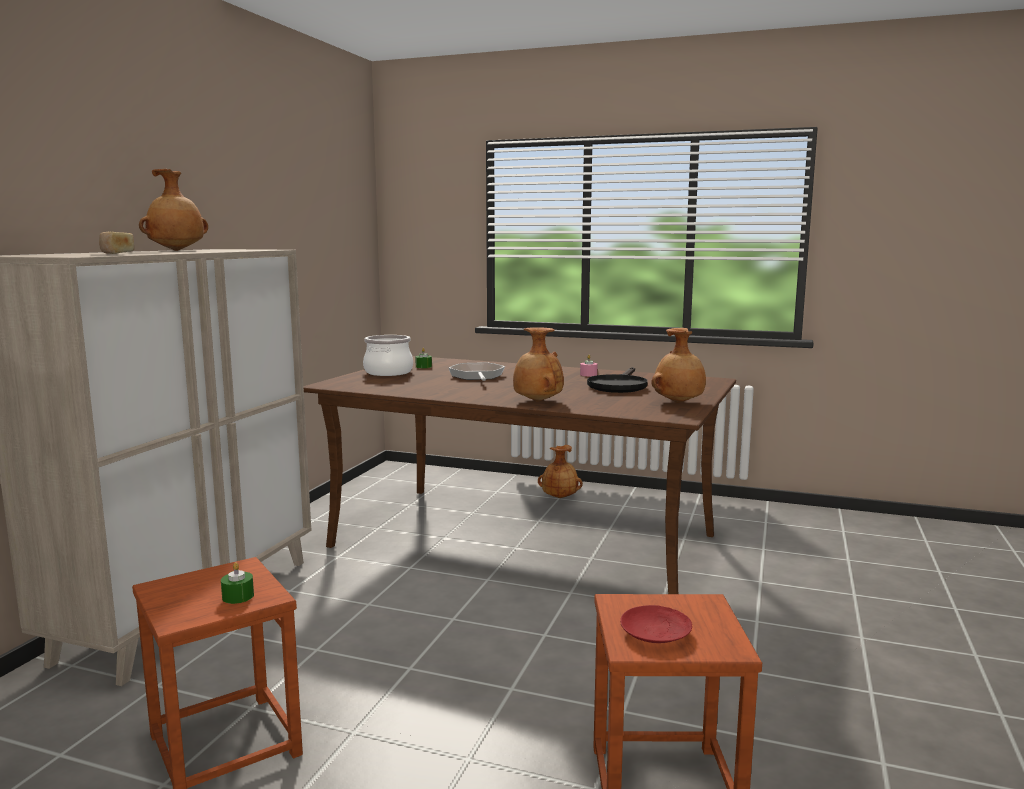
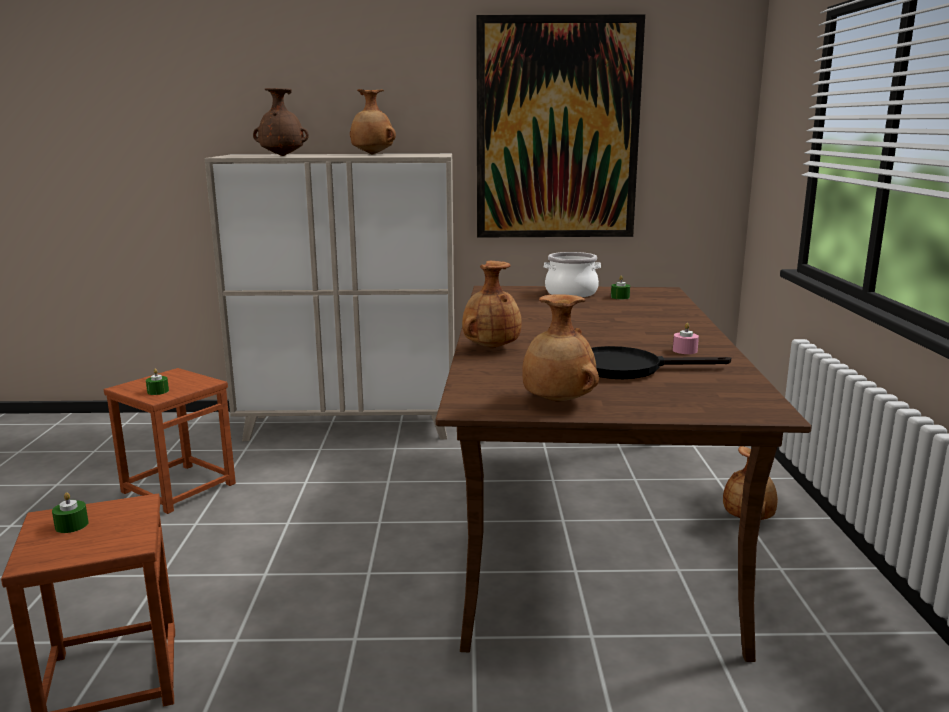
camera: 70 degrees right, 5 degrees up
(117, 253) = (282, 156): bread -> brown vase
(280, 224) = (557, 130): none -> picture
(477, 376) = (596, 317): frying pan -> none
(656, 632) = (71, 525): red plate -> green candle

